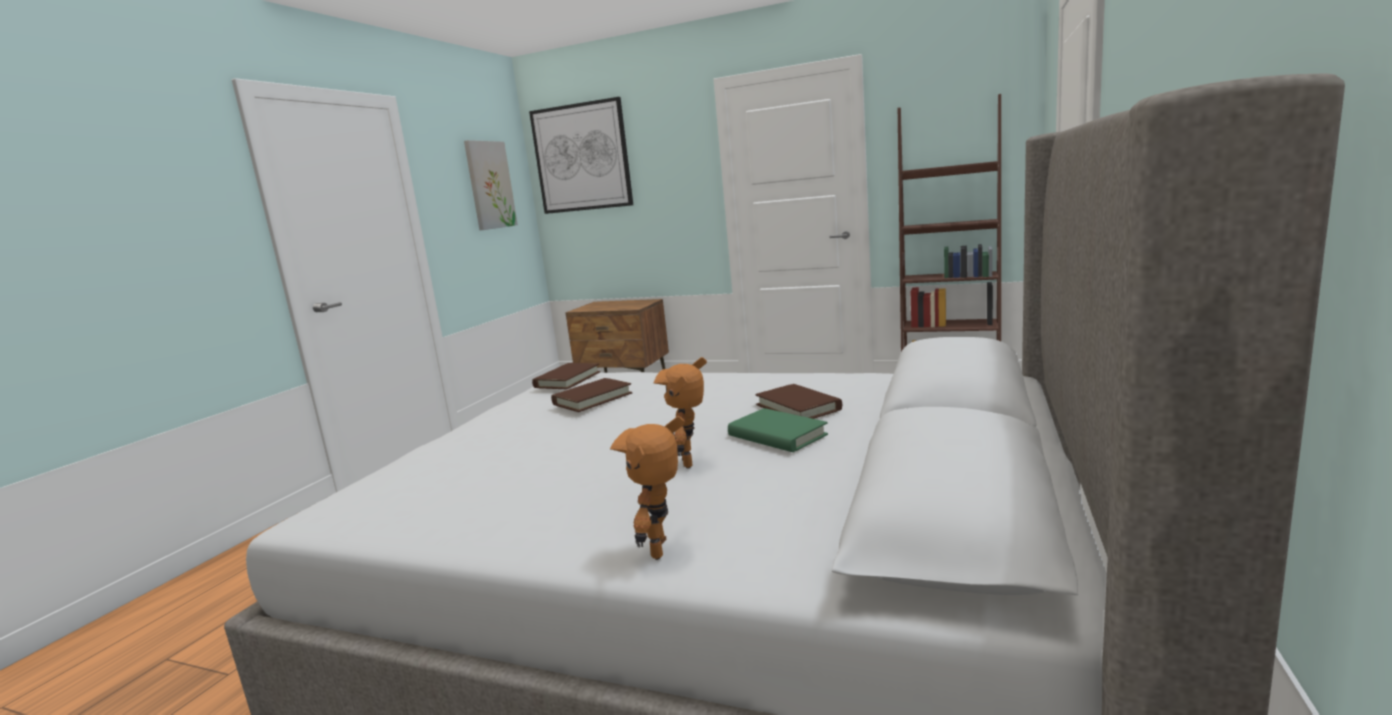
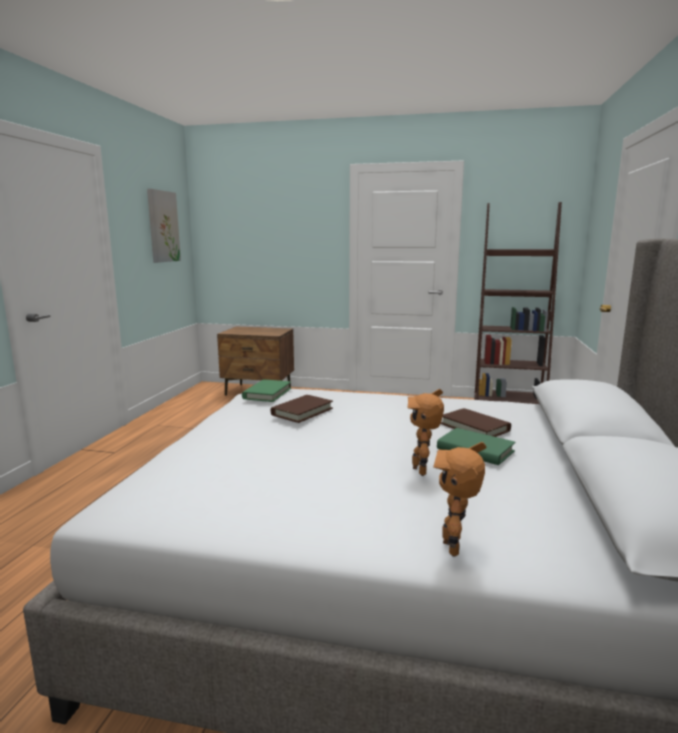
camera: 10 degrees left, 0 degrees up
(567, 380) = (267, 393): brown book -> green book
(581, 157) = (236, 212): picture -> none

